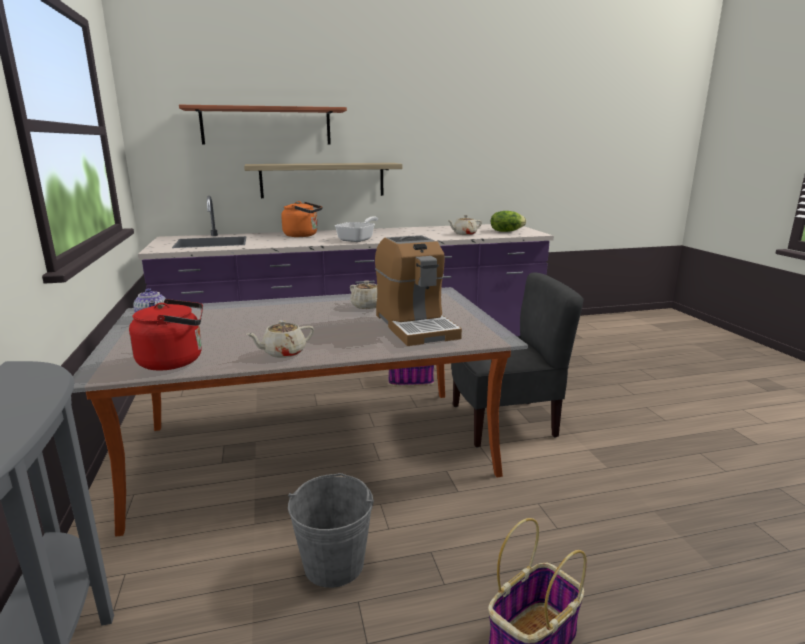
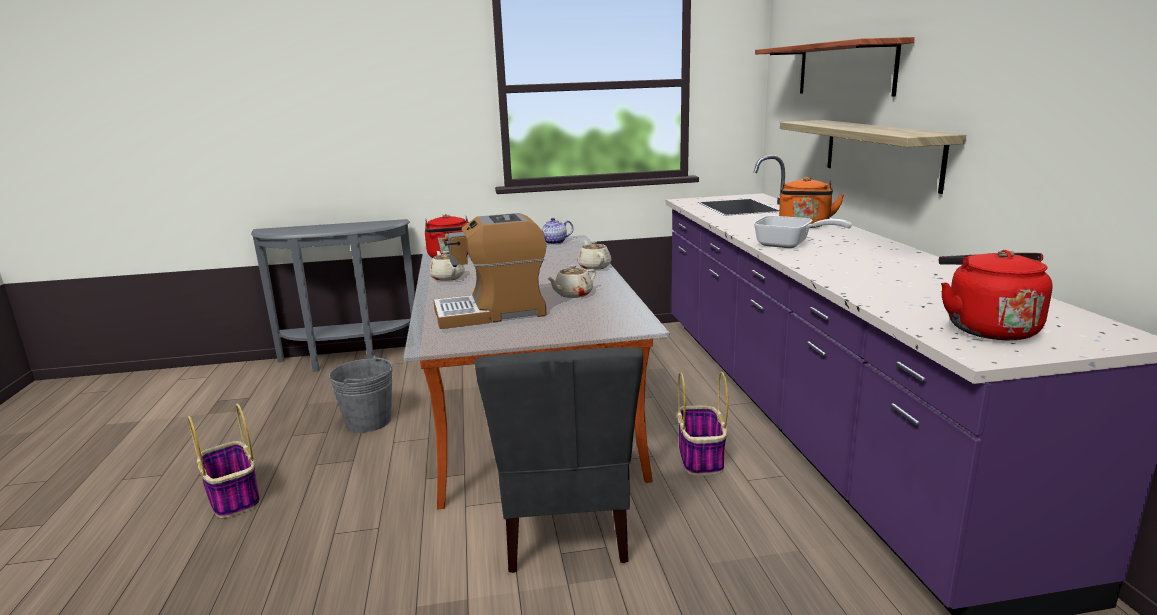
camera: 95 degrees right, 0 degrees up
(464, 234) = (902, 295): beige teapot -> beige teapot (594, 267)
(506, 231) = (986, 328): lettuce -> red kettle

